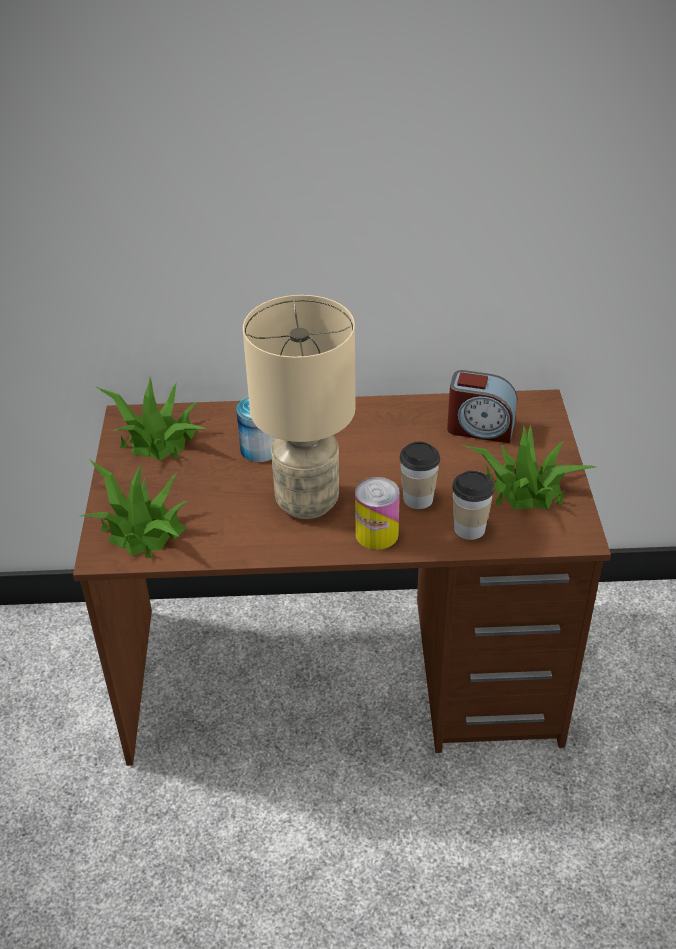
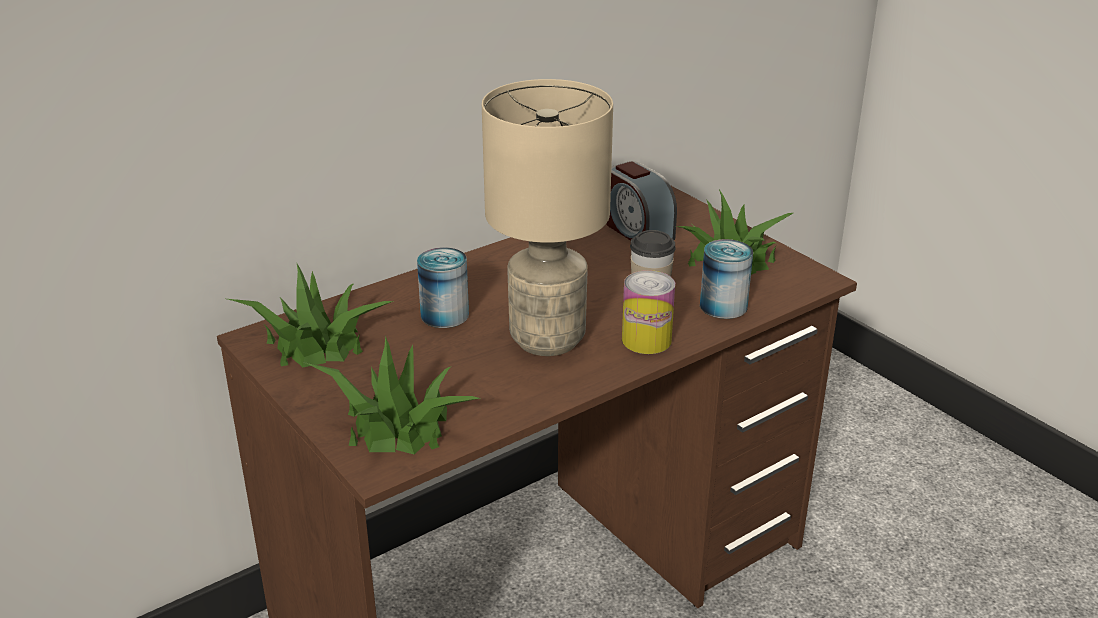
camera: 35 degrees left, 10 degrees down
(469, 529) = (723, 306): cup -> can
(480, 428) = (637, 231): alarm clock -> alarm clock turned 75 degrees clockwise

